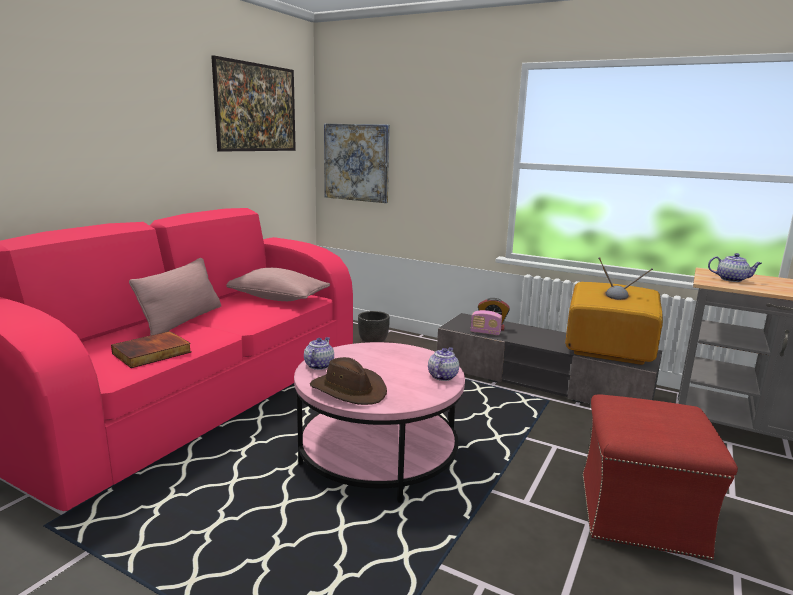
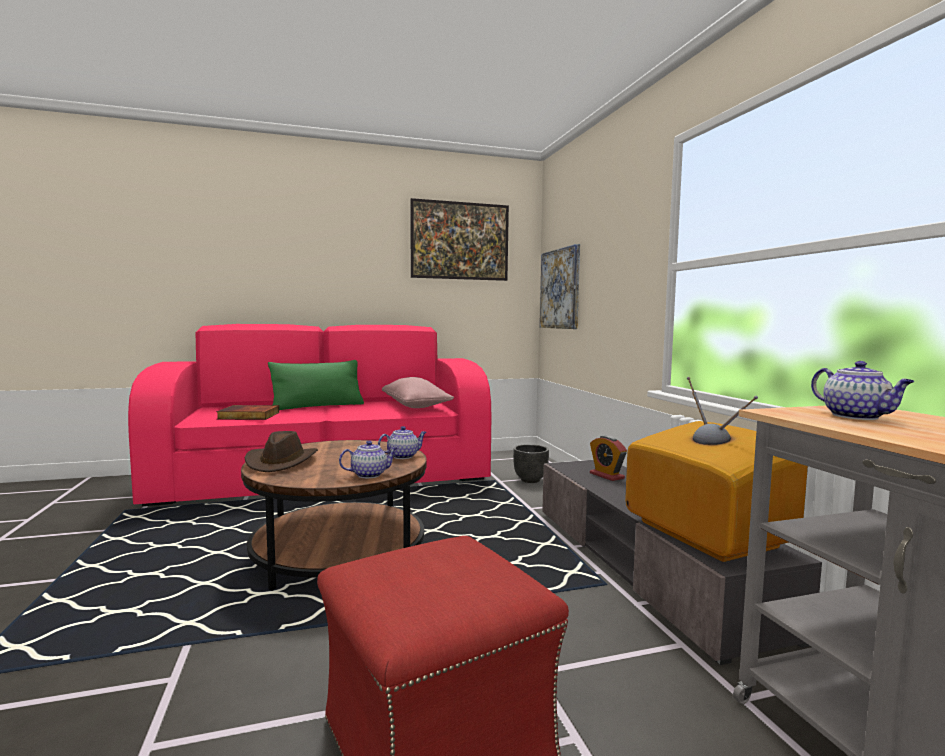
camera: 45 degrees right, 10 degrees down
(183, 321) = (318, 406): pink pillow -> green pillow
(319, 365) = (316, 446): teapot -> teapot (403, 456)
(378, 454) = (339, 553): pink coffee table -> brown coffee table
(485, 333) = (584, 477): radio -> none

